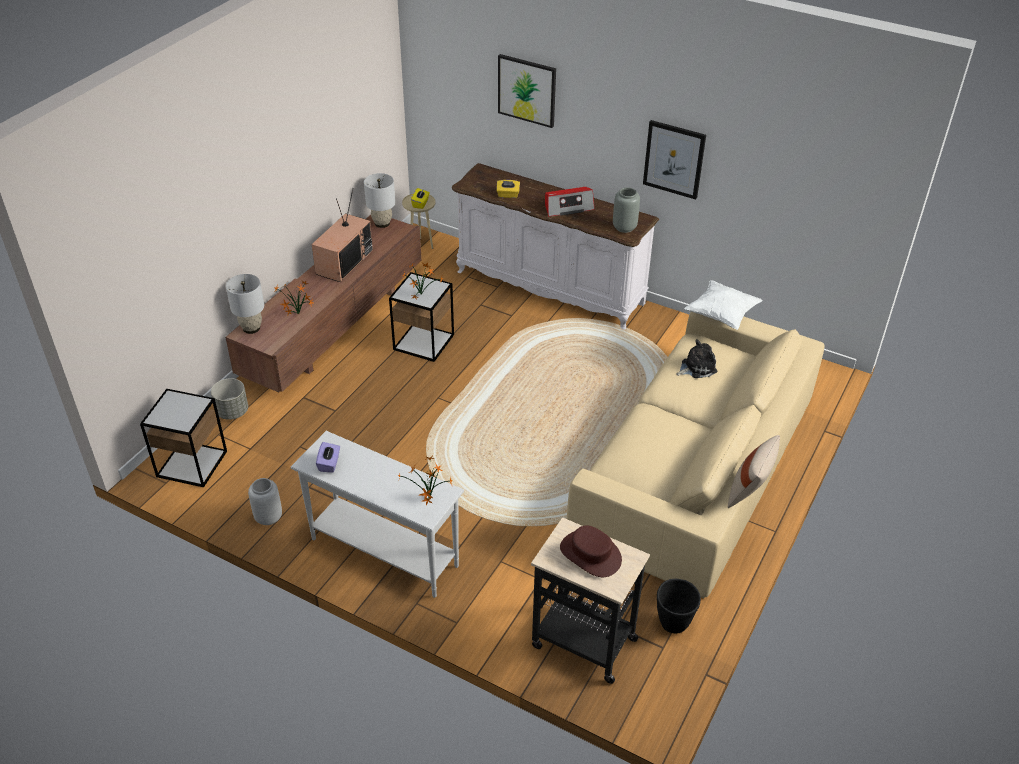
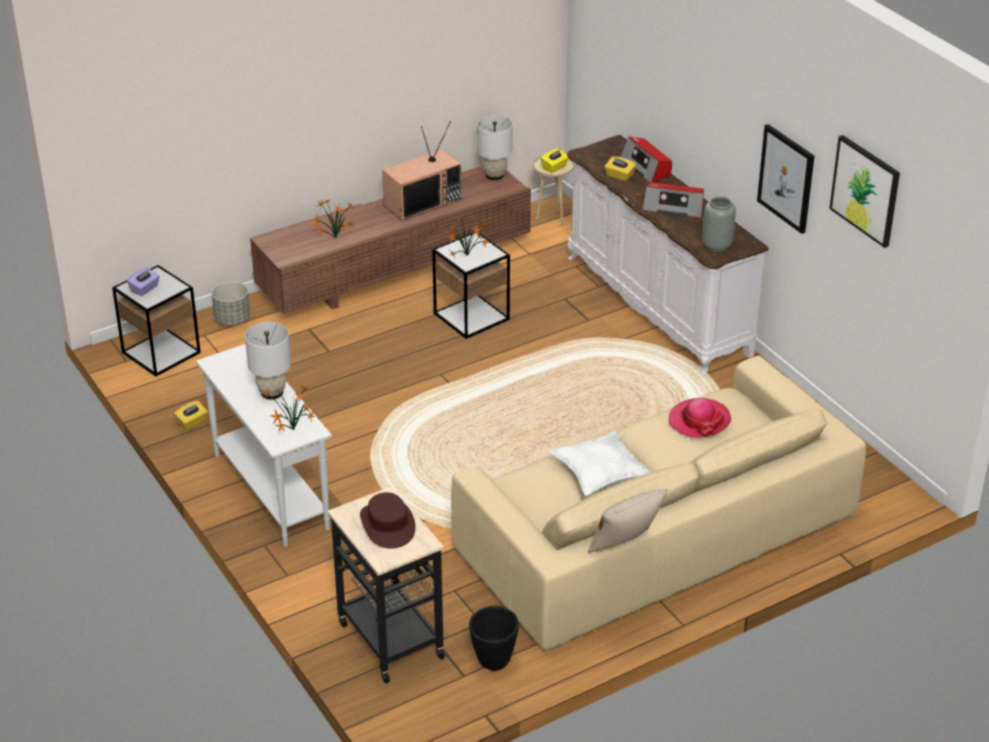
camera: 30 degrees right, 5 degrees down
(251, 328) = (280, 237): white table lamp -> white table lamp (271, 392)
(268, 517) = (192, 422): grey vase -> yellow tissue box
(329, 464) = (230, 370): purple tissue box -> purple tissue box (145, 289)
(520, 183) = (646, 167): none -> radio
(527, 90) = (667, 59): picture -> picture (865, 190)
(696, 367) = (699, 420): plush toy -> hat
(721, 315) = (771, 376): white pillow -> white pillow (600, 476)

